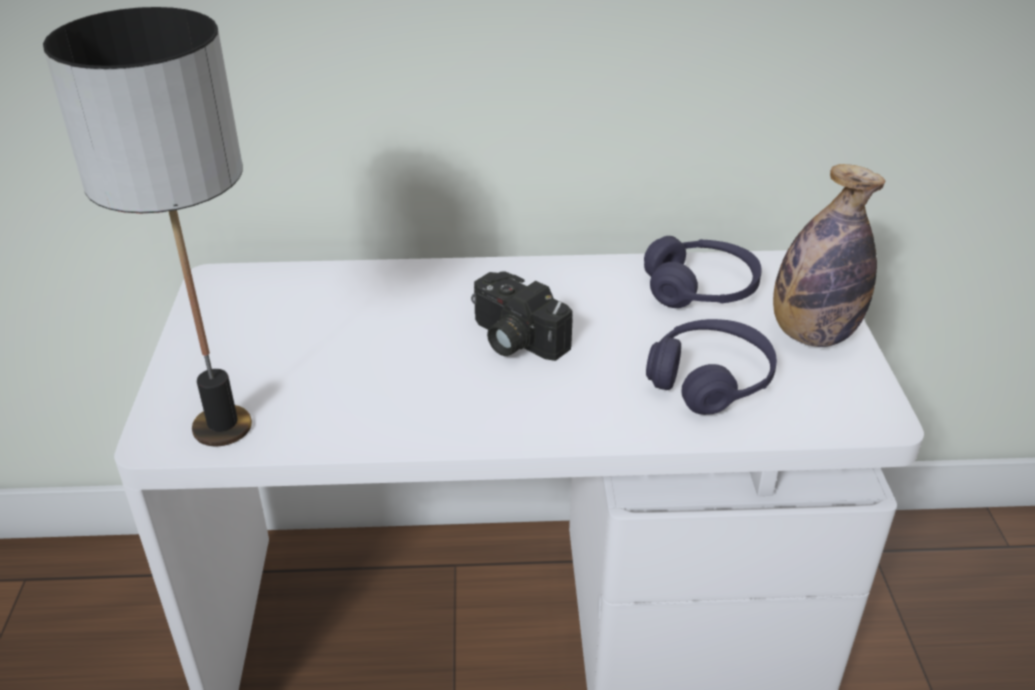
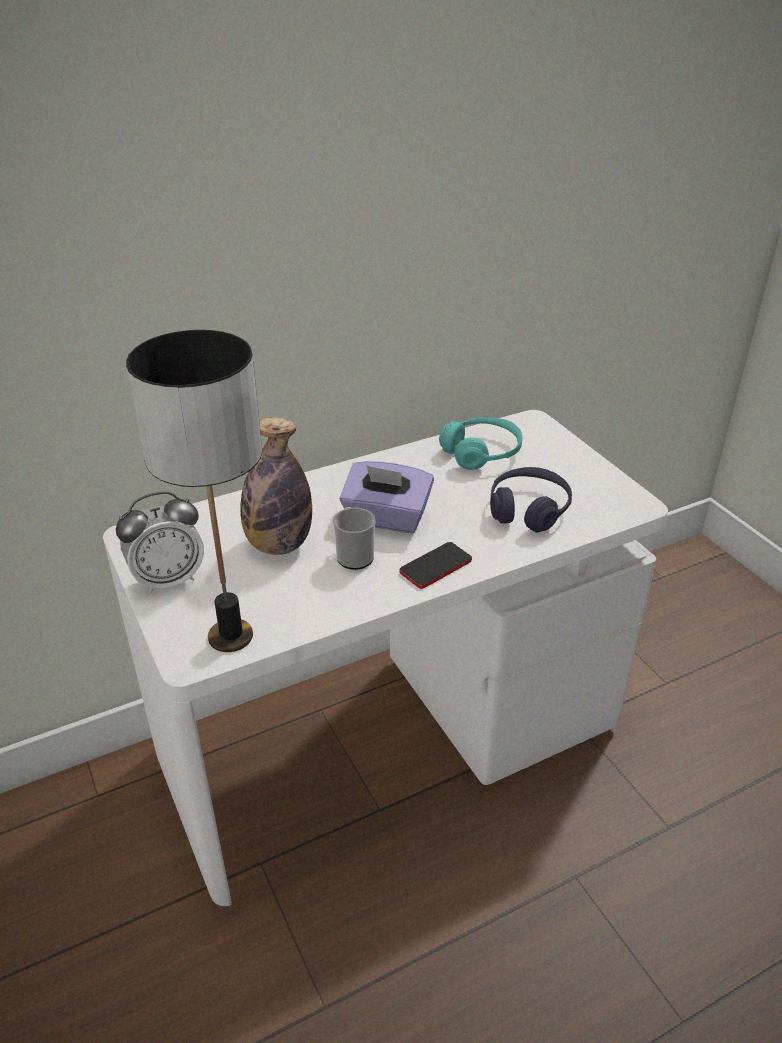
camera: 25 degrees left, 0 degrees up
(212, 340) = (168, 579): none -> alarm clock
(438, 373) = (354, 555): none -> mug
(513, 339) = (386, 518): camera -> purple tissue box
(528, 418) = (436, 566): none -> phone
(700, 289) = (481, 453): purple headphones -> turquoise headphones
(812, 335) = (567, 464): bottle -> bottle (278, 545)

